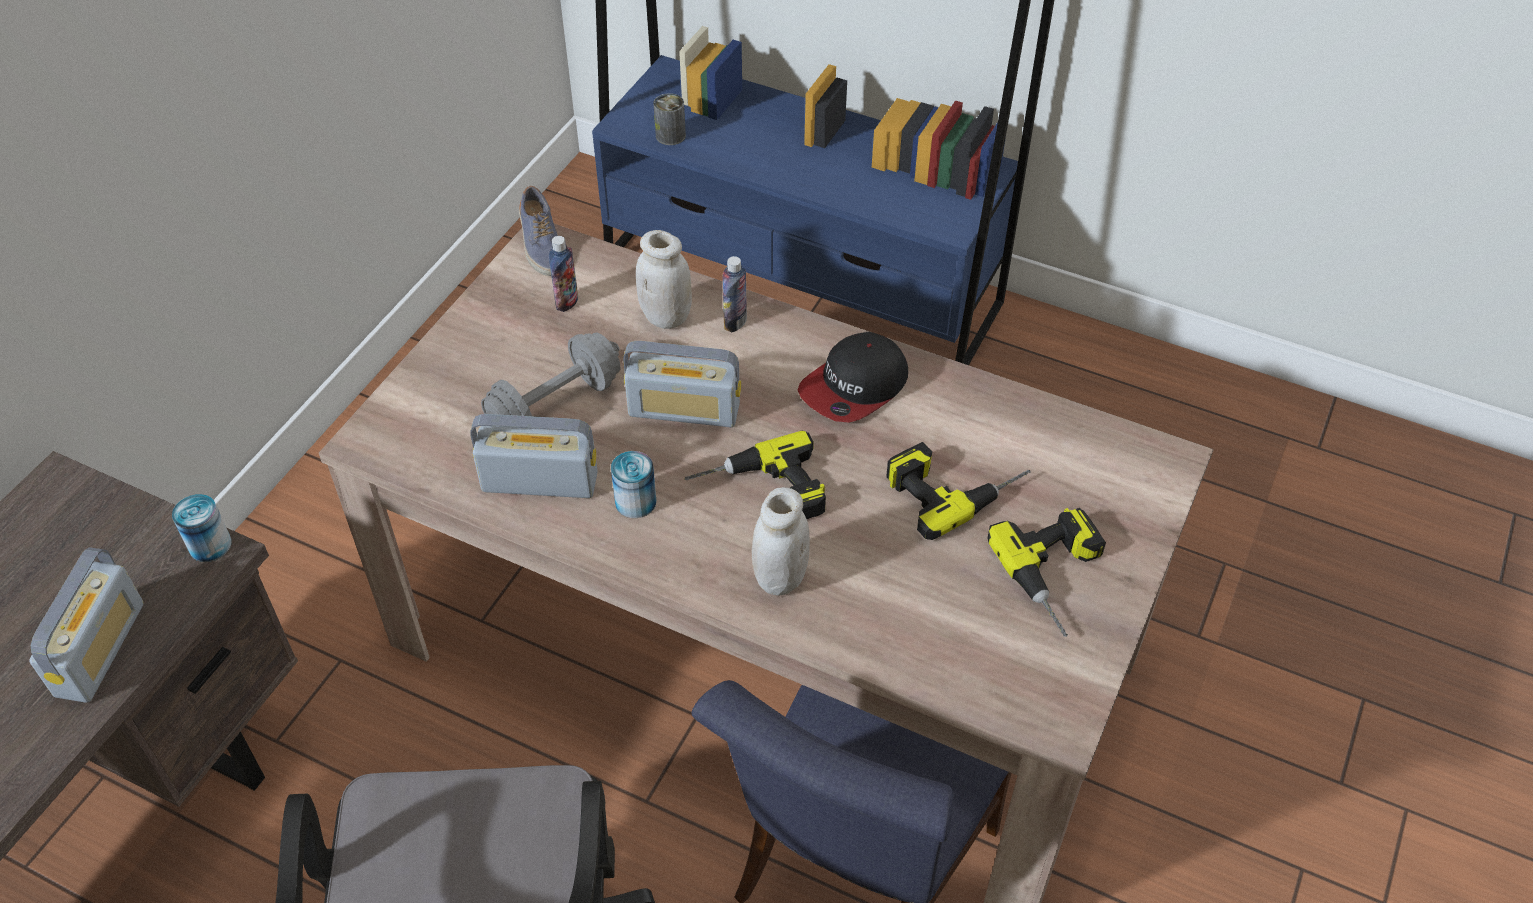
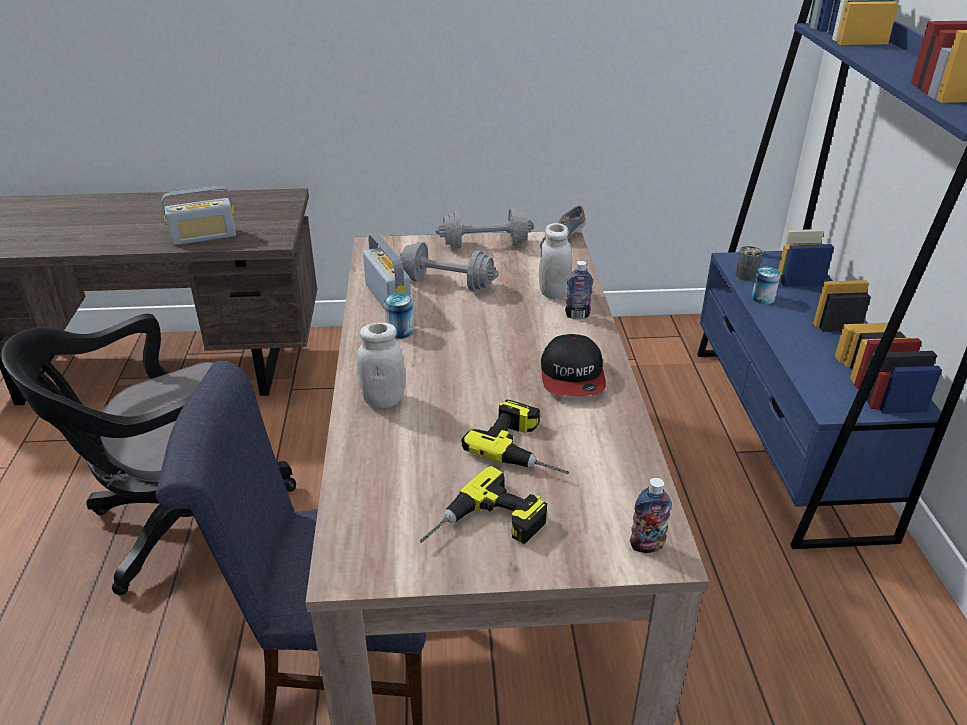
camera: 60 degrees right, 15 degrees down
(210, 545) = (281, 237): can -> can (763, 298)
(484, 324) = (485, 245): none -> grey dumbbell
(567, 301) = (529, 260): bottle -> bottle (646, 545)
(684, 410) = (486, 323): radio -> none
(760, 493) = (446, 370): power drill -> none
(854, 387) = (572, 376): cap -> cap turned 105 degrees counterclockwise

